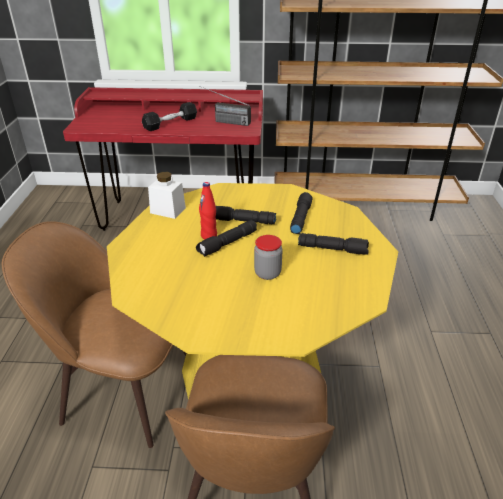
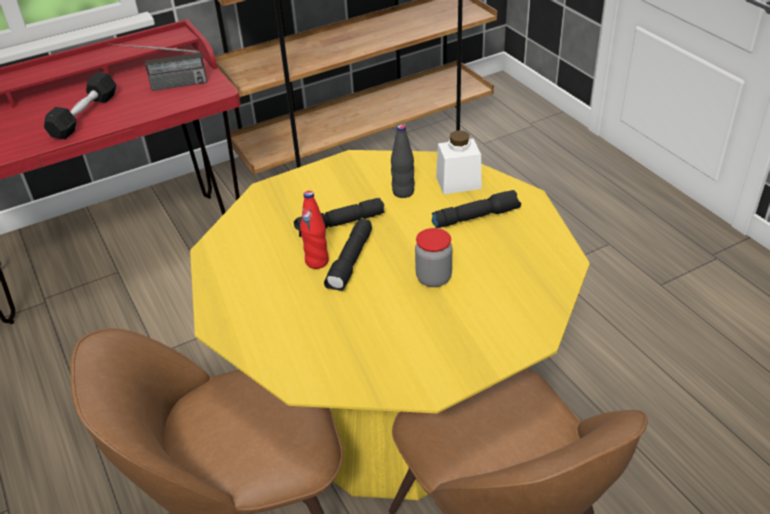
camera: 30 degrees left, 5 degrees up
(168, 210) = (225, 250): white jar -> white jar (458, 182)
(300, 218) = (403, 192): black flashlight -> black bottle

